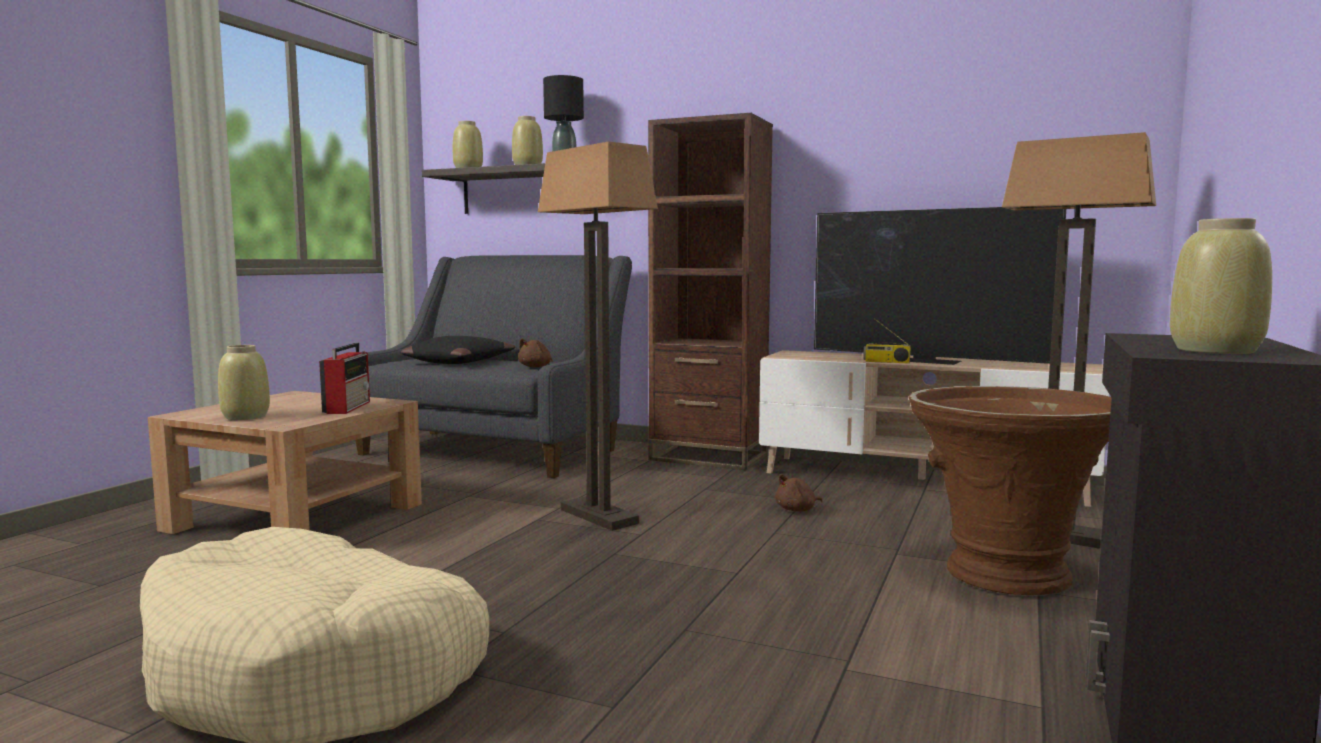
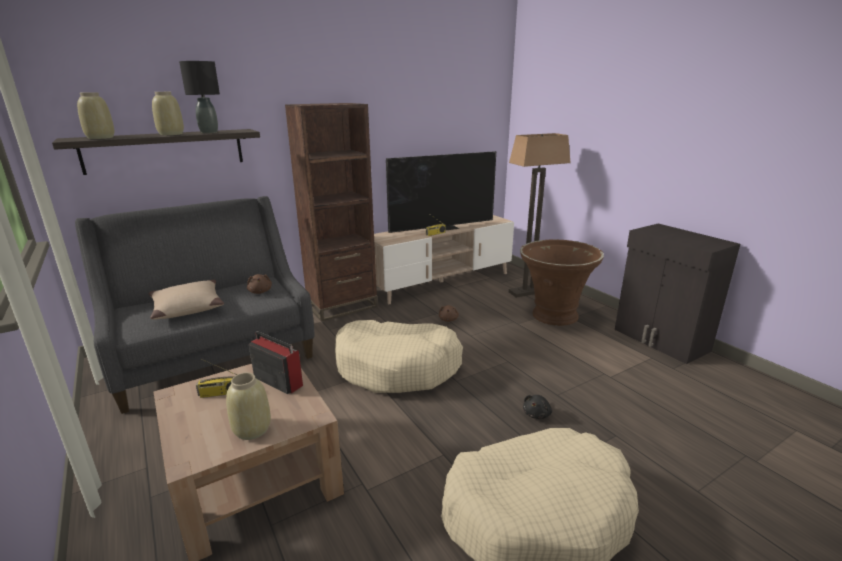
camera: 55 degrees left, 15 degrees up
(306, 401) = (221, 393): none -> radio
(458, 362) = (187, 307): black pillow -> beige pillow
(595, 624) = (537, 414): none -> black plush toy
(597, 516) = (398, 367): floor lamp -> beige dog bed
(1217, 350) = (698, 240): beige vase -> none

